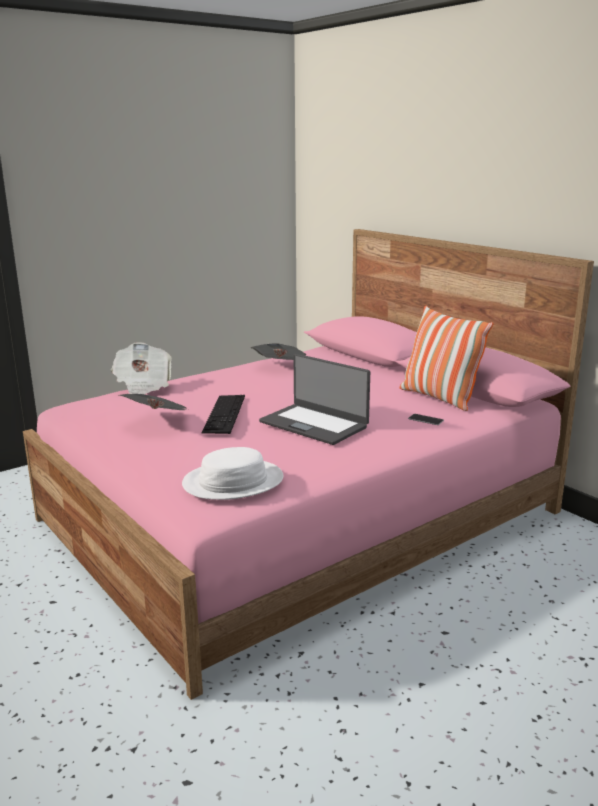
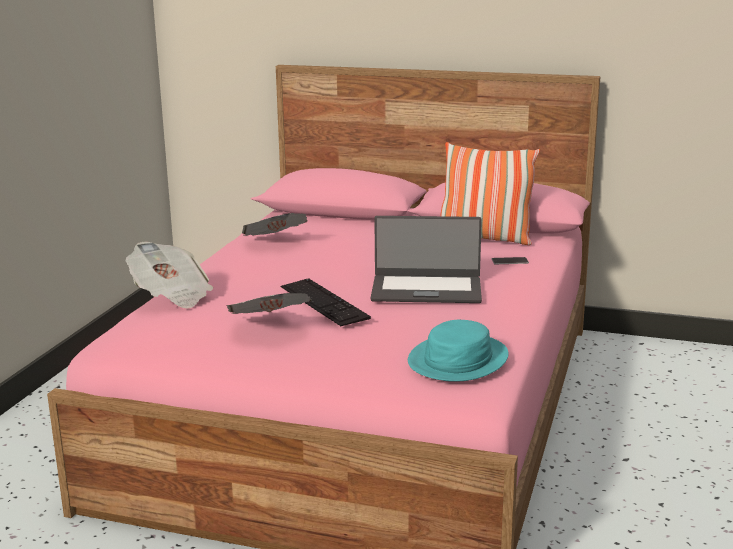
camera: 35 degrees left, 0 degrees up
(233, 482) = (458, 360): white hat -> turquoise hat

